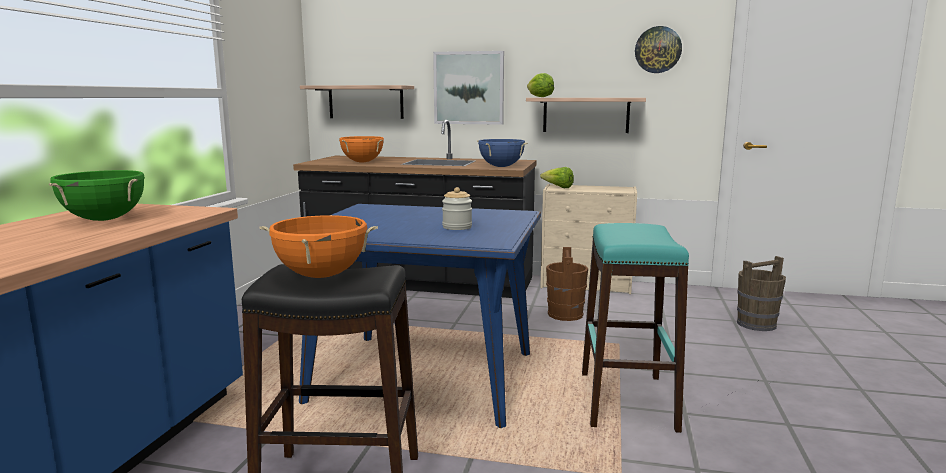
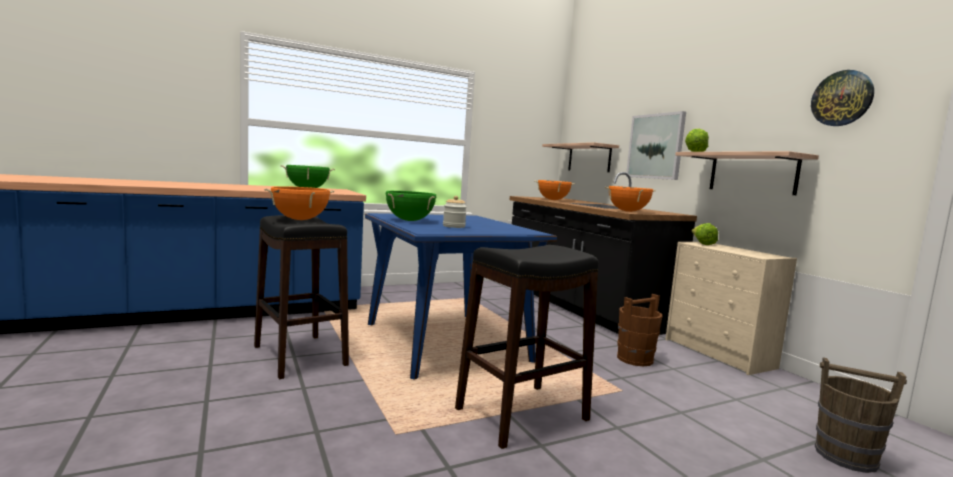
camera: 50 degrees right, 5 degrees down
(388, 233) = (410, 220): none -> green cooking pot
(501, 166) = (628, 211): blue cooking pot -> orange cooking pot
(627, 401) = (521, 415): turquoise stool -> black stool

